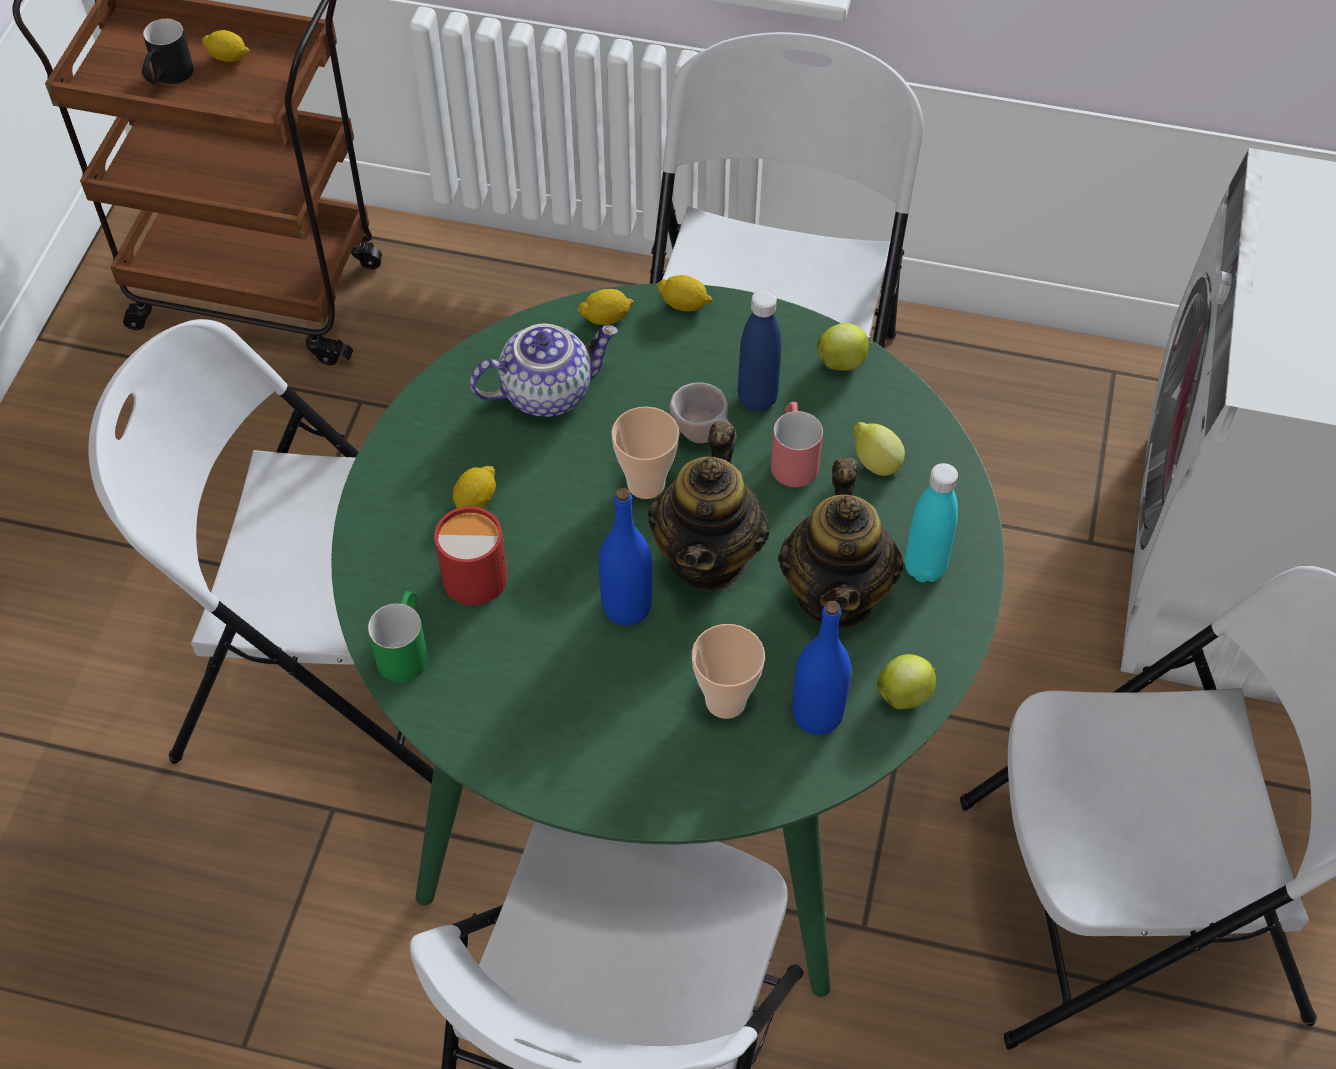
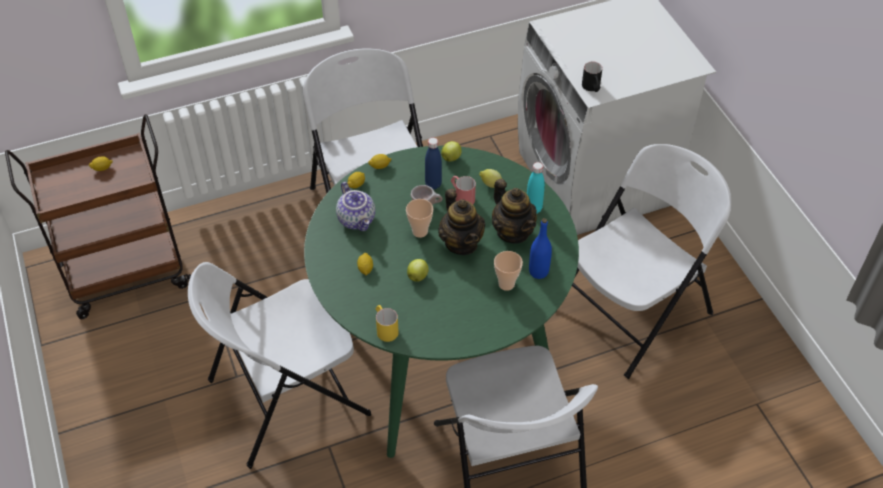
camera: 35 degrees left, 5 degrees down
(168, 78) = (83, 188): black mug -> black mug (592, 88)
(406, 648) = (385, 328): green mug -> yellow mug
(476, 570) = (387, 290): red mug -> none
(547, 391) = (357, 219): teapot -> teapot turned 120 degrees clockwise
(626, 607) = (448, 273): blue bottle -> none
(905, 694) = (560, 250): apple -> apple (418, 276)

